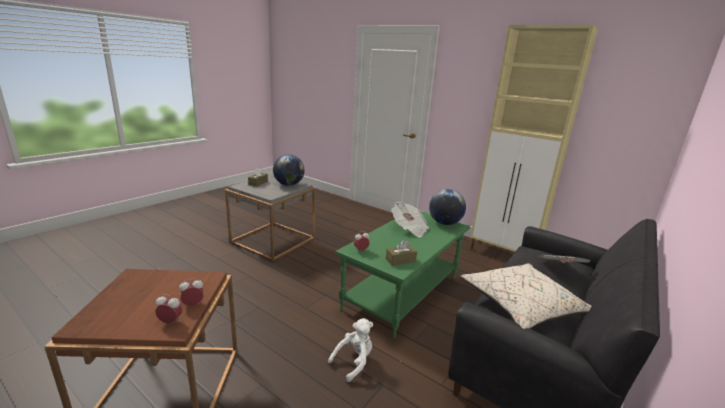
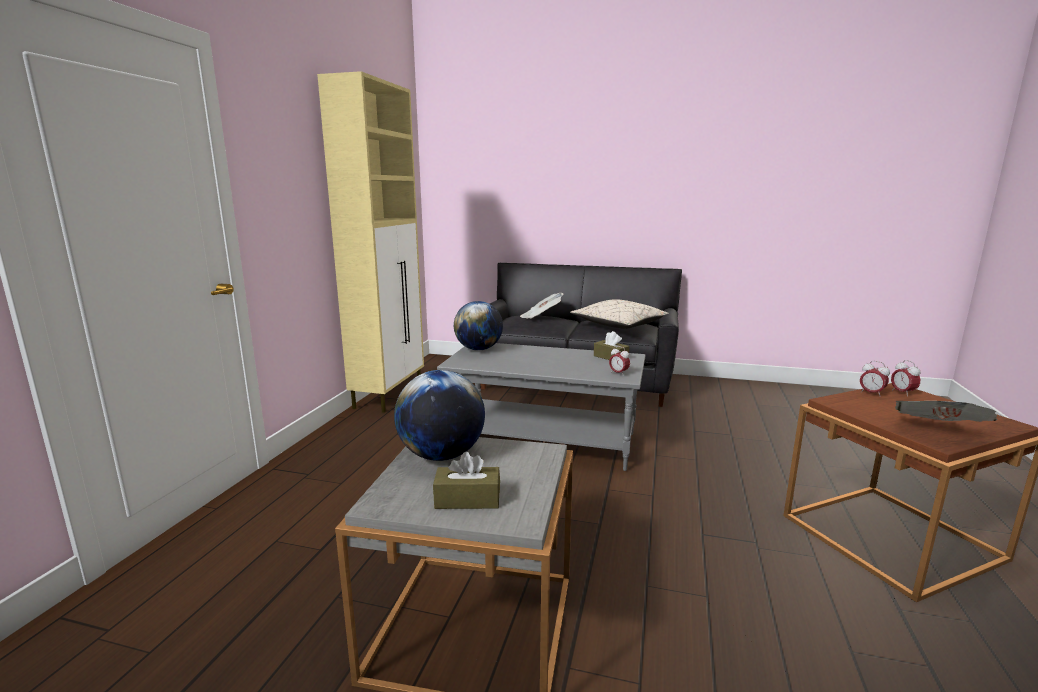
camera: 110 degrees left, 5 degrees down
(354, 361) = (689, 446): white plush toy -> none
(403, 293) = (545, 440): green coffee table -> grey coffee table
(409, 229) = (520, 361): newspaper -> newspaper (938, 433)

